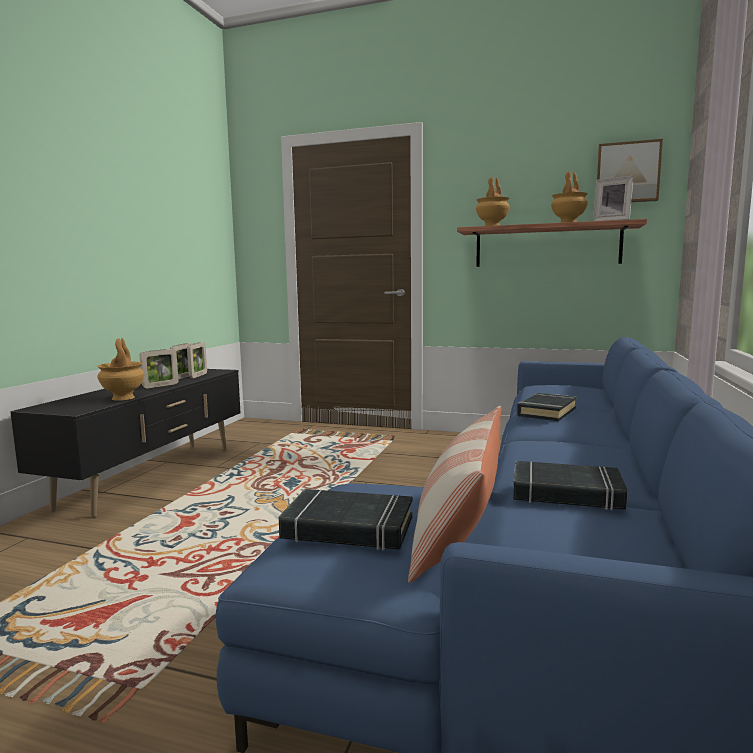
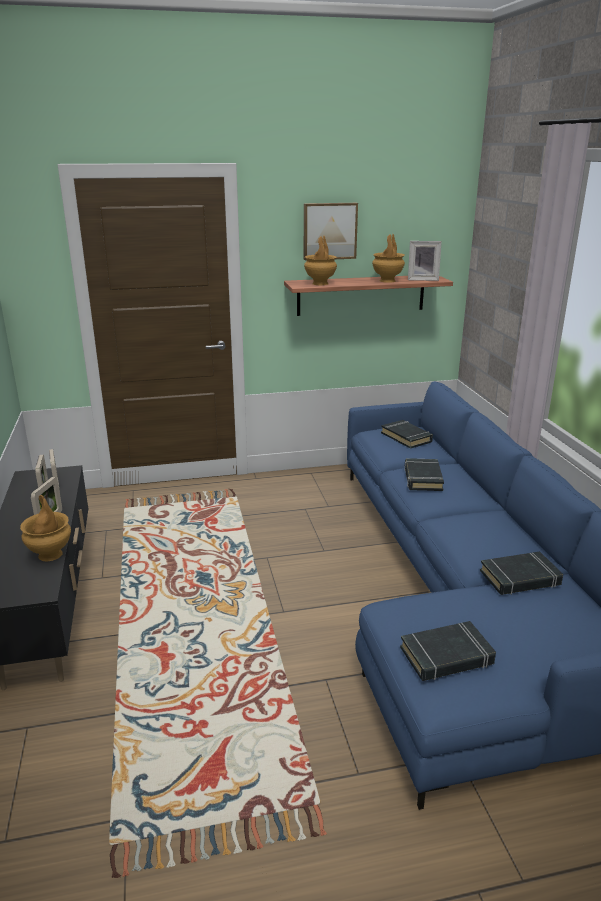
camera: 30 degrees left, 15 degrees up
(459, 526) = (497, 630): pillow -> none
(570, 390) = (406, 437): none -> black book
(627, 173) = (428, 229): picture -> picture (329, 231)

